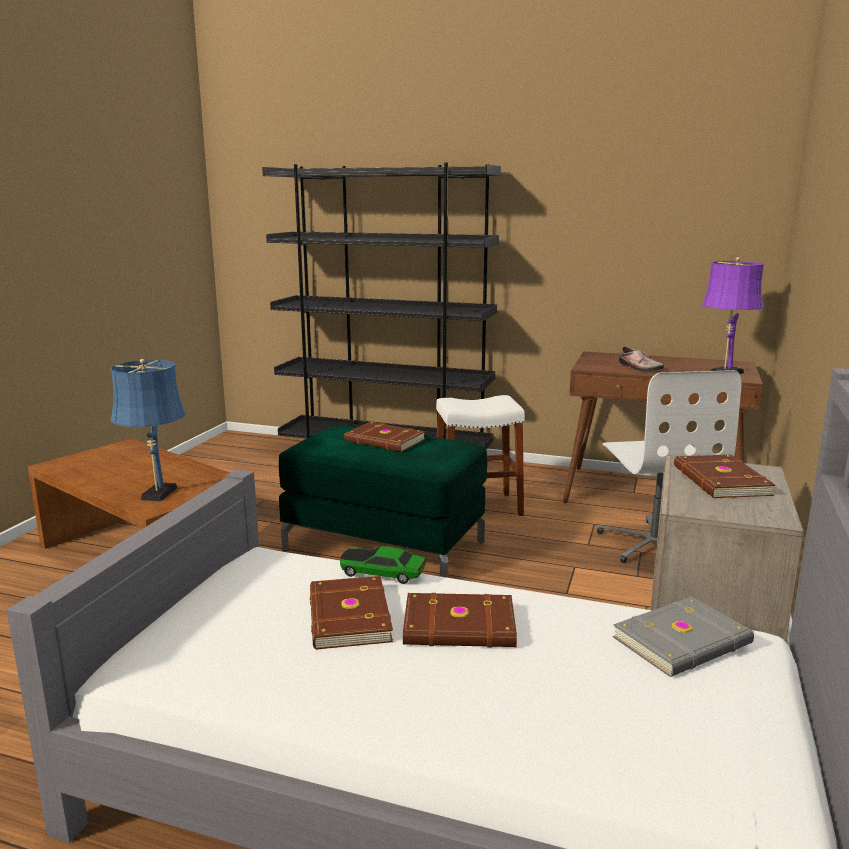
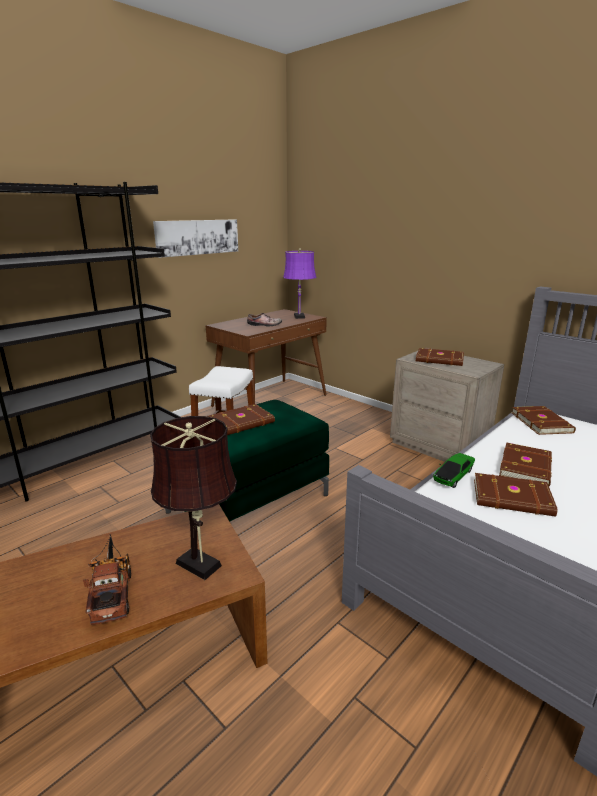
camera: 65 degrees left, 5 degrees up
(121, 477) = (113, 591): none -> toy truck
(157, 495) = (201, 566): blue table lamp -> brown table lamp
(594, 229) = (197, 237): none -> picture
(654, 544) = (327, 420): white office chair -> none
(684, 642) = (542, 422): grey book -> brown book

